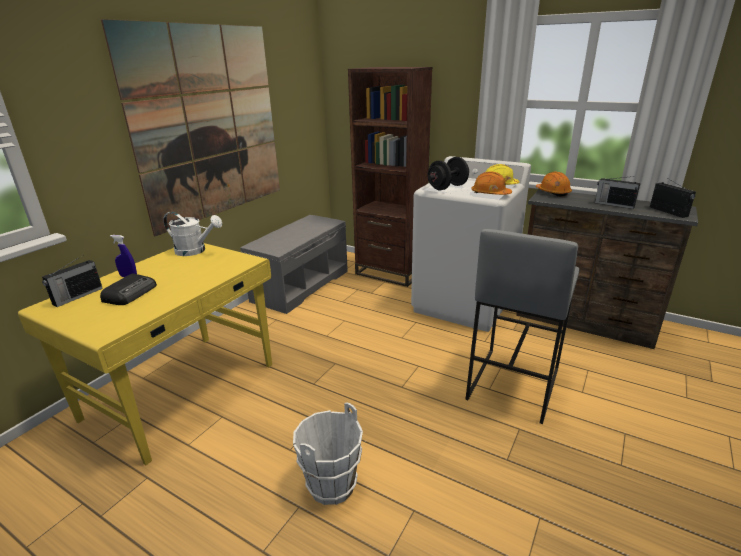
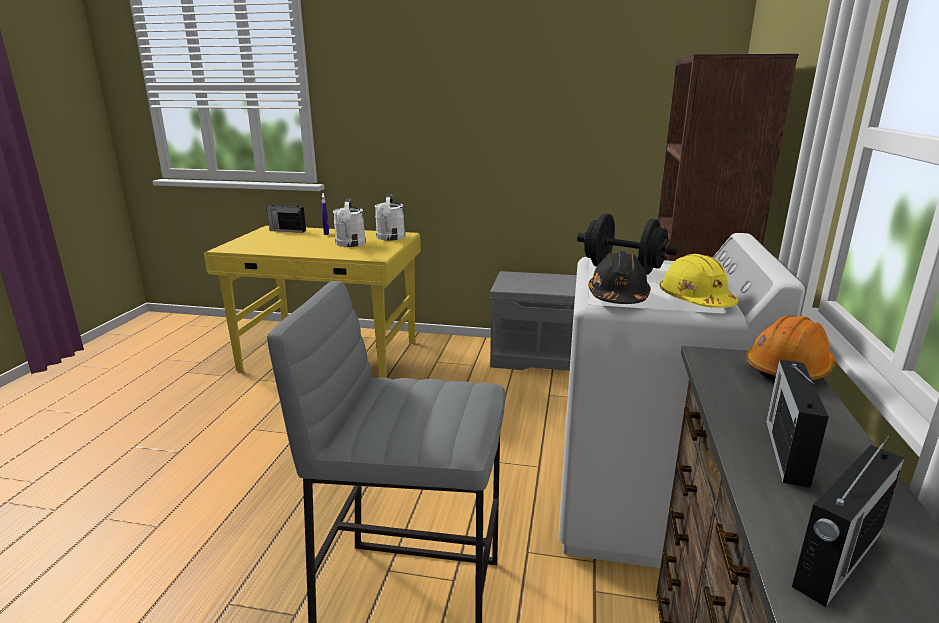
camera: 70 degrees right, 5 degrees down
(131, 293) = (294, 240): radio -> none
(192, 268) = (350, 244): none -> white watering can
(210, 124) = (495, 121): picture -> none
(331, 485) = (201, 464): white bucket -> none
(490, 194) = (618, 297): orange hard hat -> black hard hat

